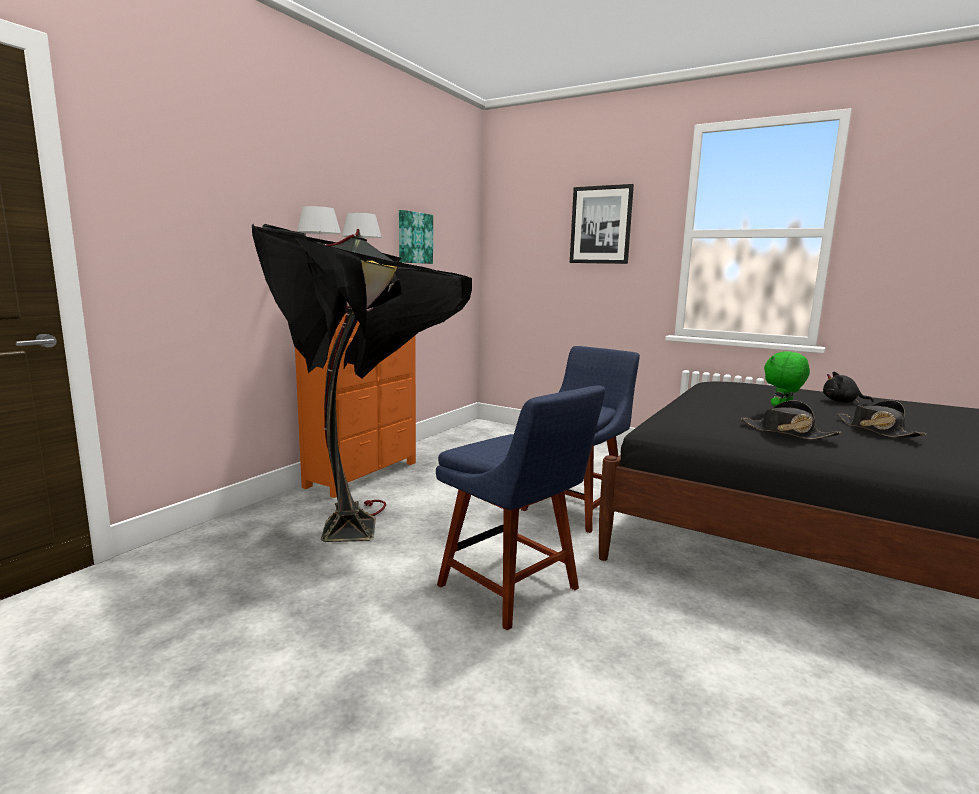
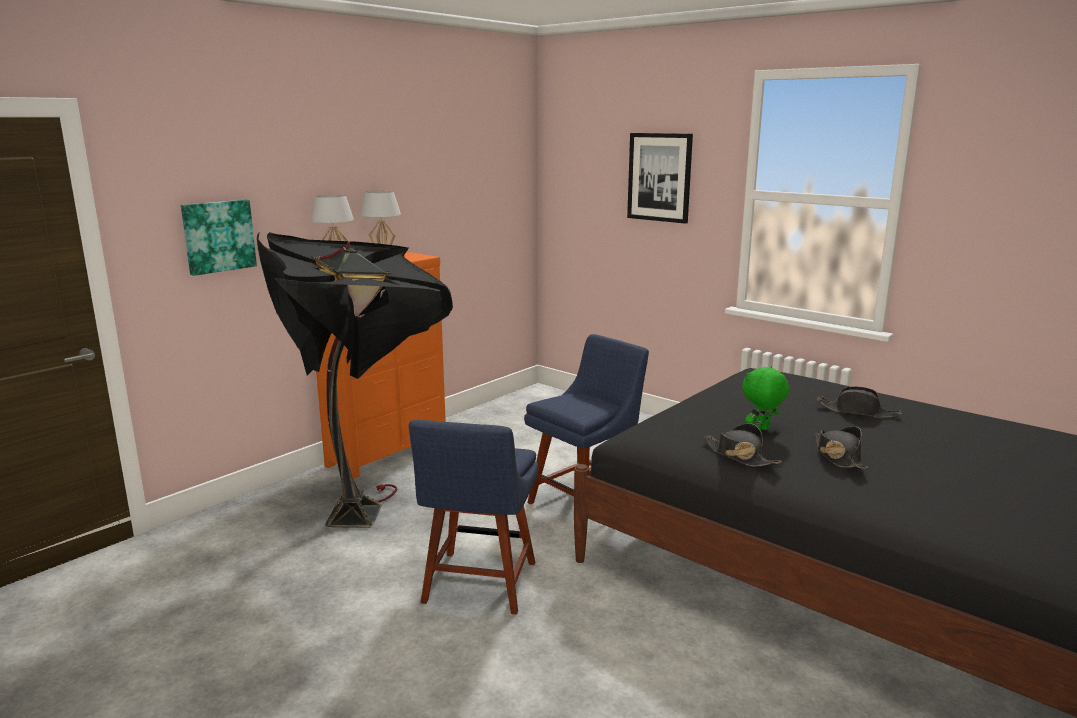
camera: 10 degrees right, 5 degrees up
(414, 238) = (448, 199): picture -> picture (218, 236)
(513, 590) = (478, 586): blue chair -> blue chair turned 45 degrees clockwise
(842, 402) = (858, 411): black plush toy -> black hat

